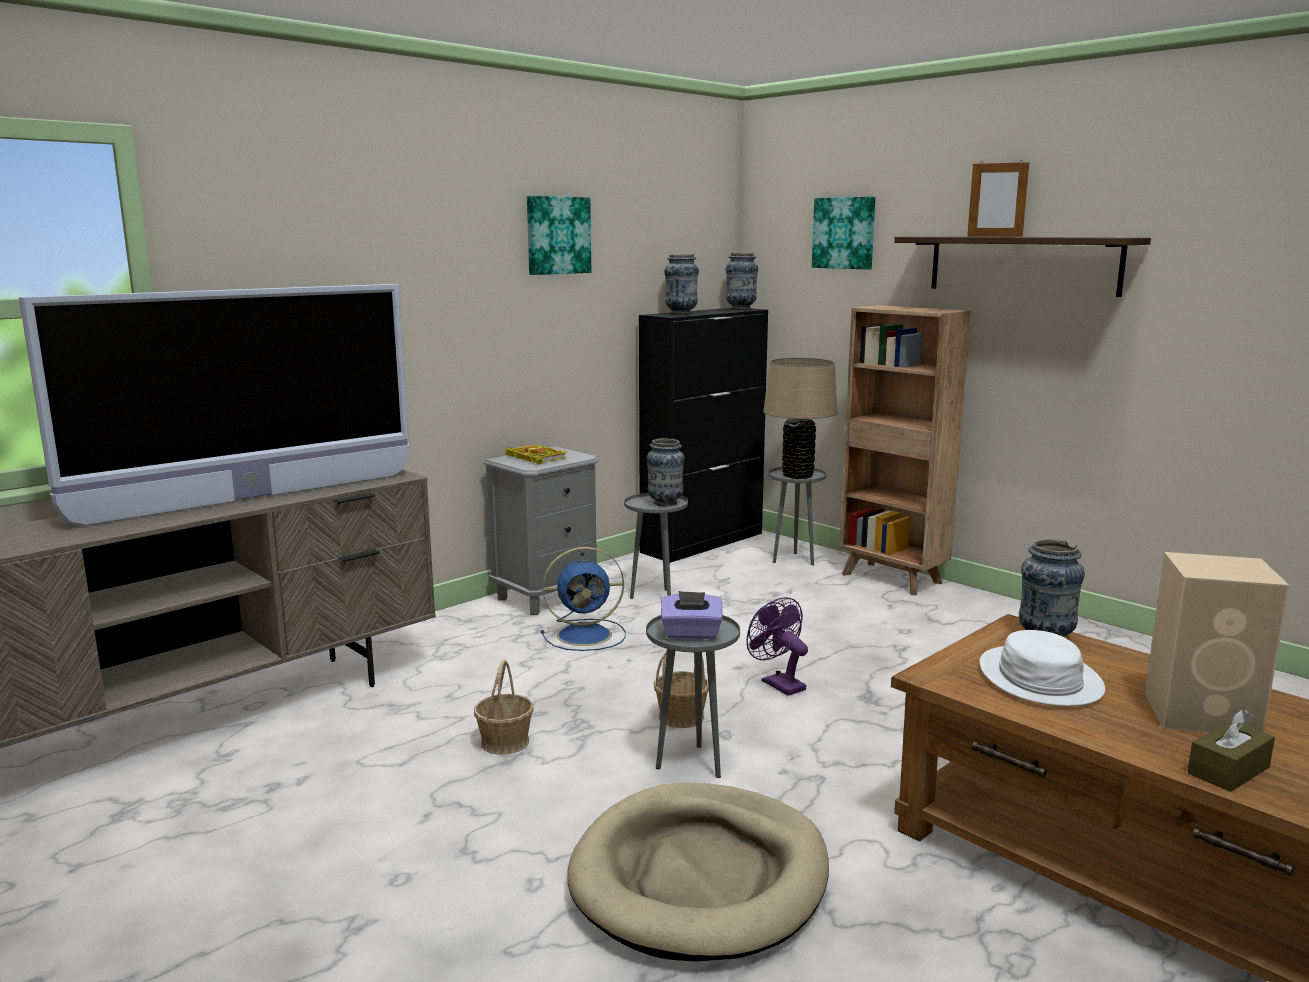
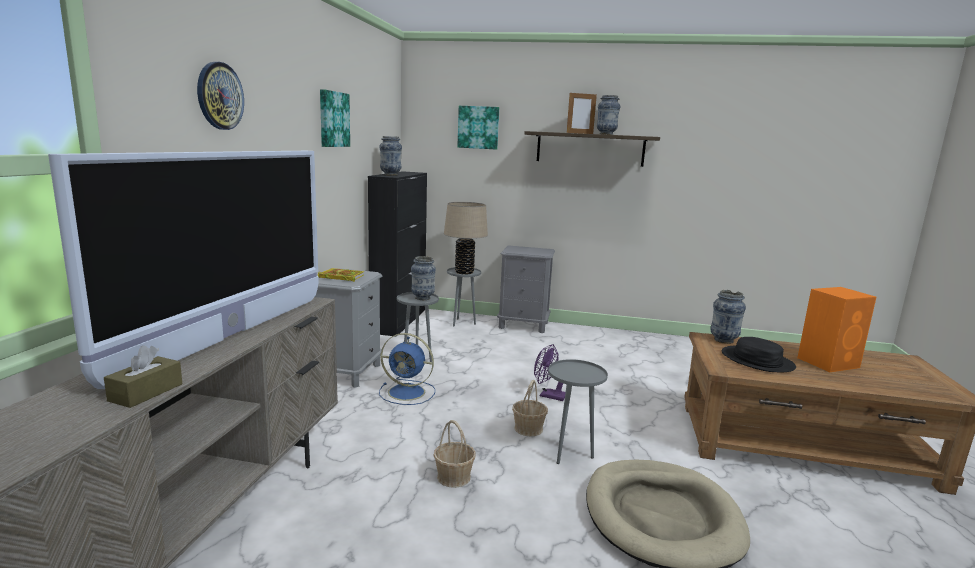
camera: 35 degrees left, 0 degrees up
(330, 221) = (219, 96): none -> wall clock
(587, 635) = (408, 392): blue fan -> blue fan turned 60 degrees clockwise
(691, 634) = (580, 374): purple tissue box -> none
(741, 308) = (410, 172): vase -> vase (606, 134)
(892, 579) = (523, 325): brown bookcase -> grey nightstand
(1039, 678) = (757, 360): white hat -> black hat
(1204, 715) = (829, 362): beige speaker -> orange speaker
(1228, 770) = (876, 384): brown tissue box -> brown tissue box (146, 392)

